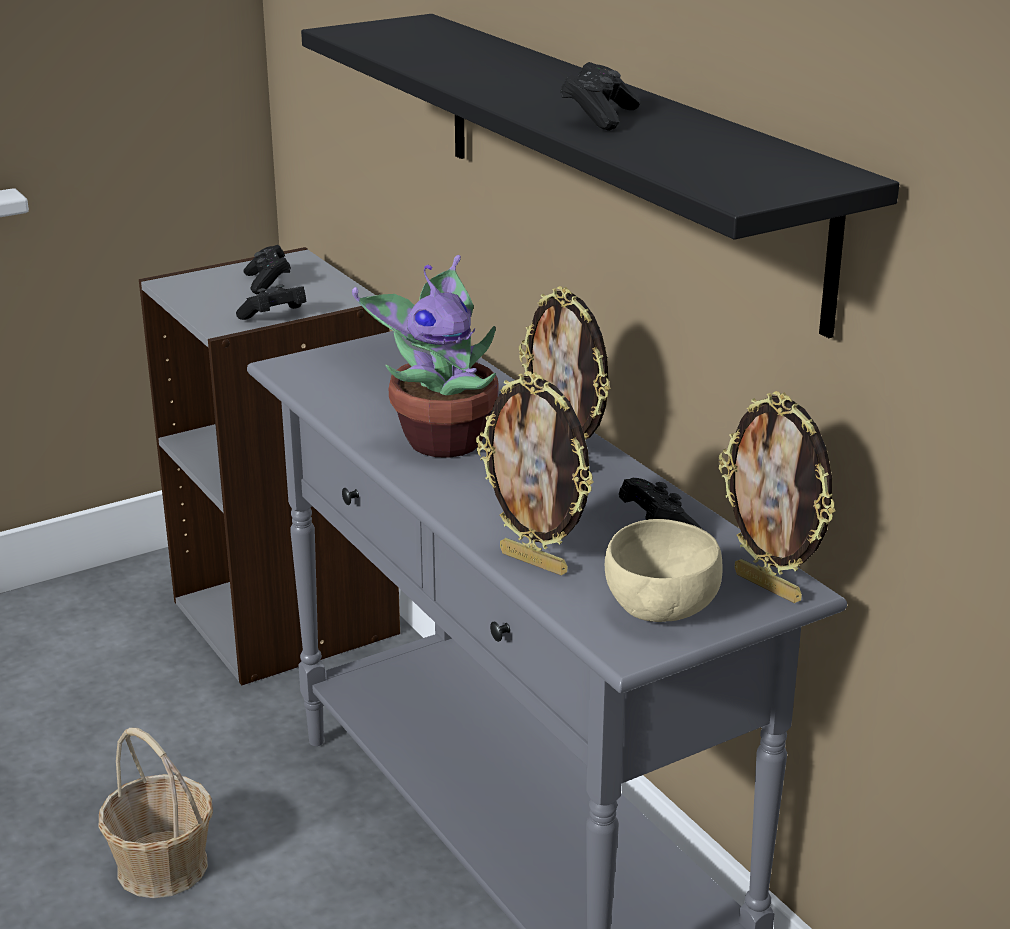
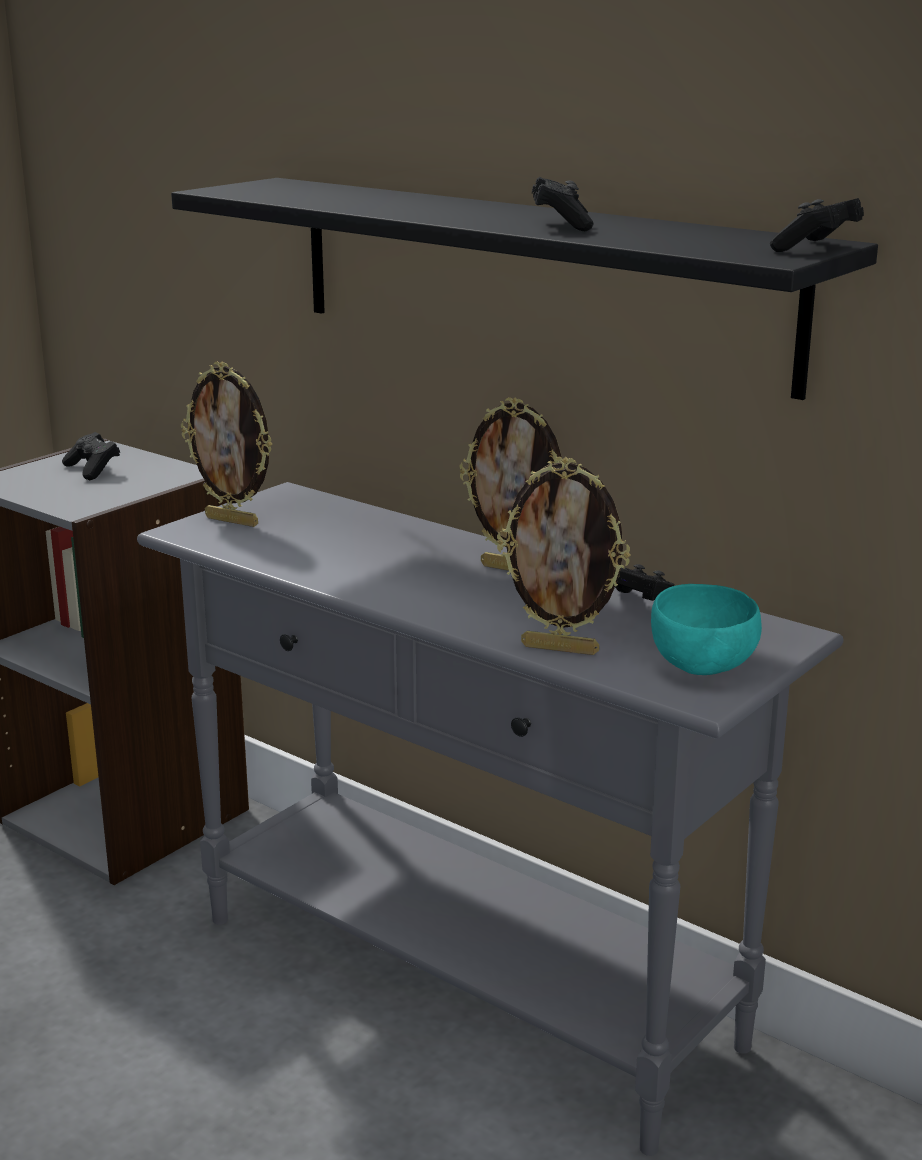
camera: 20 degrees left, 5 degrees down
(162, 867) = (124, 1070): basket -> none
(275, 318) = (126, 496): black game controller -> black game controller (816, 248)
(441, 439) = (386, 568): potted plant -> none
(661, 609) = (703, 666): beige bowl -> turquoise bowl
(769, 586) = (775, 635): picture frame -> picture frame (233, 521)

